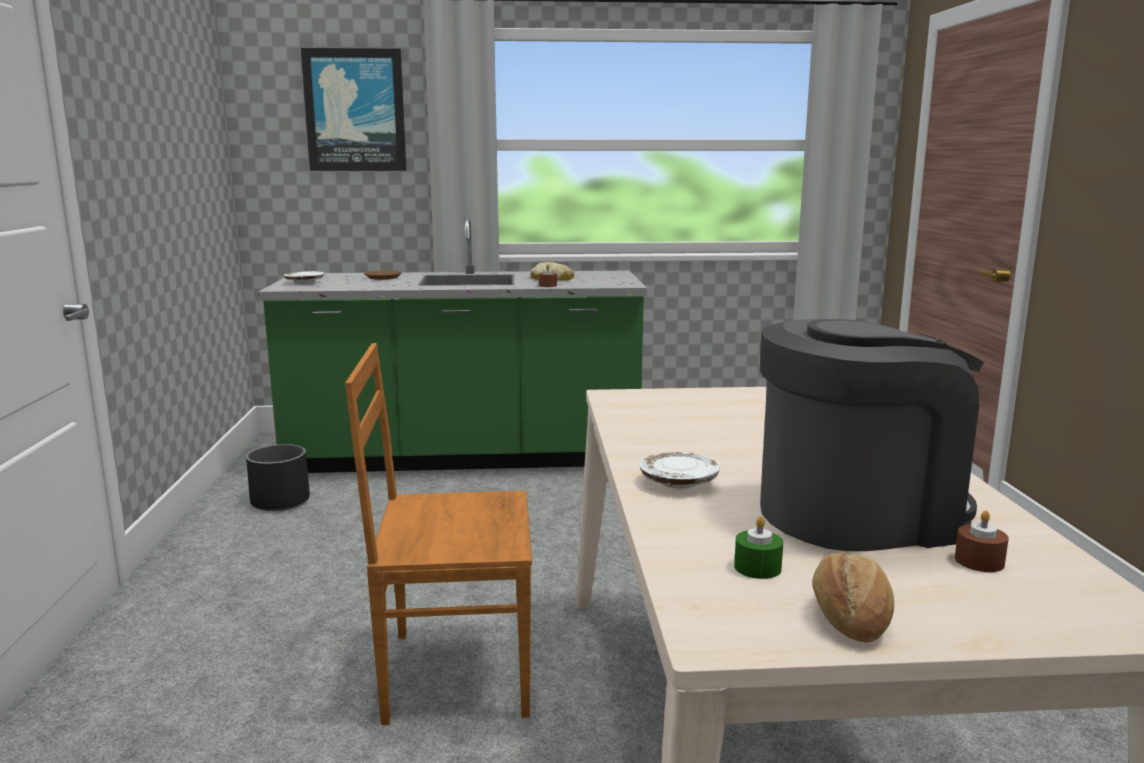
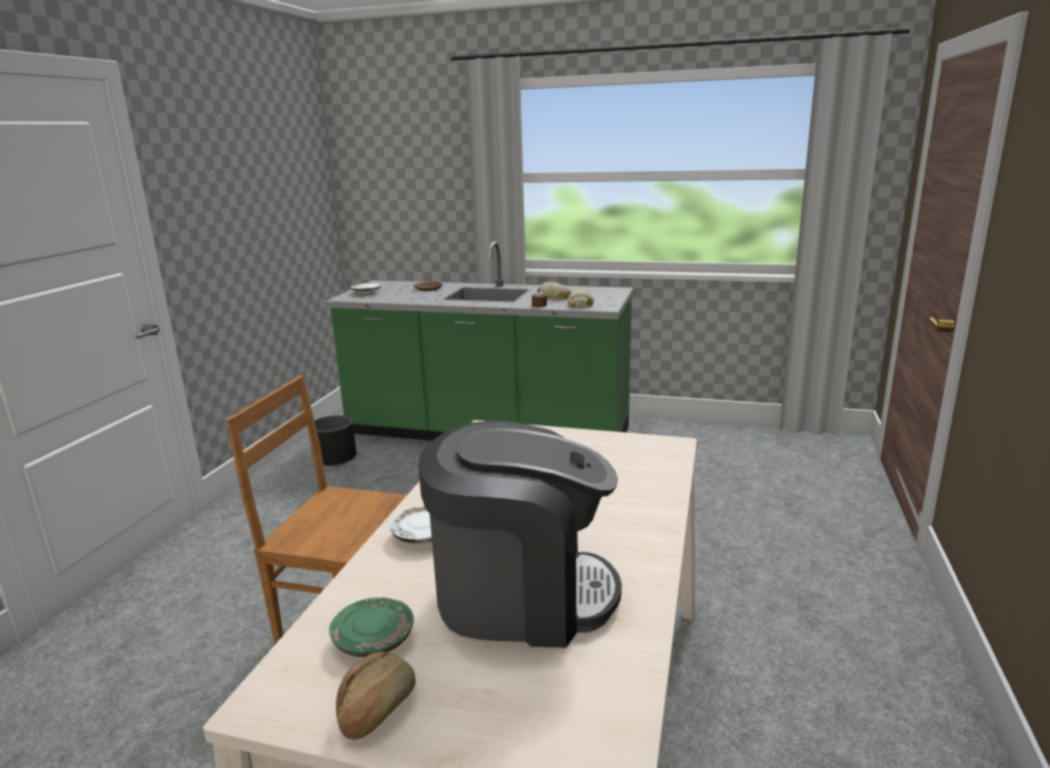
camera: 20 degrees right, 5 degrees up
(355, 110) = (419, 151): picture -> none
(593, 283) = (580, 303): none -> bread
(757, 567) = (374, 639): green candle -> green plate
(979, 561) = (555, 671): brown candle -> none

